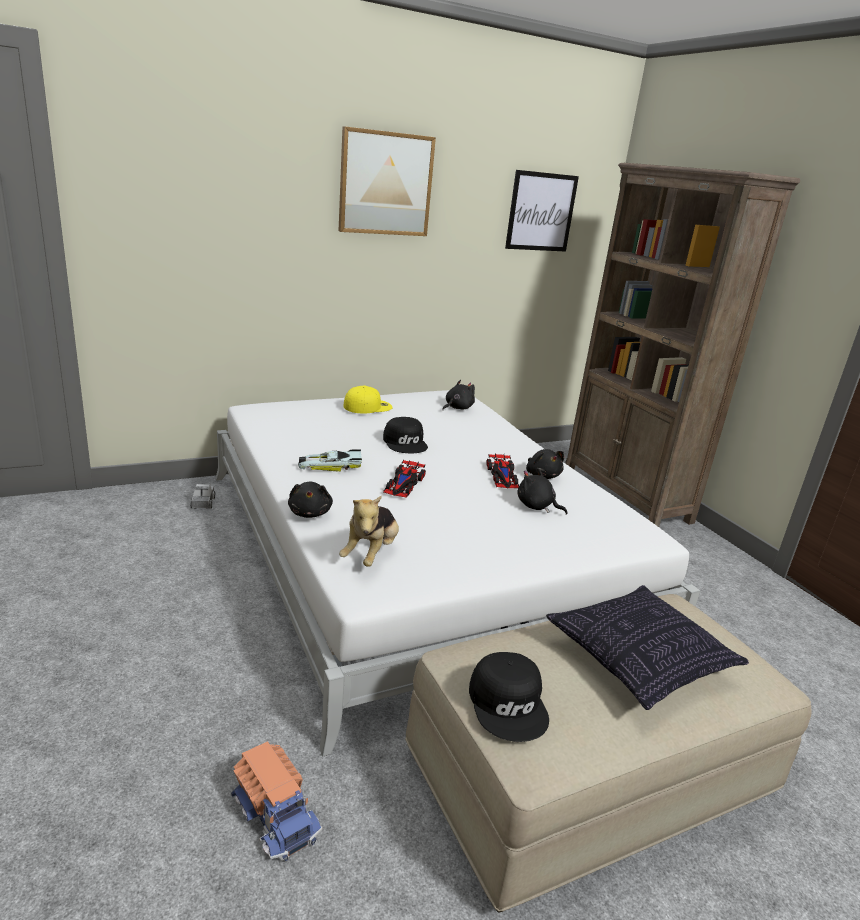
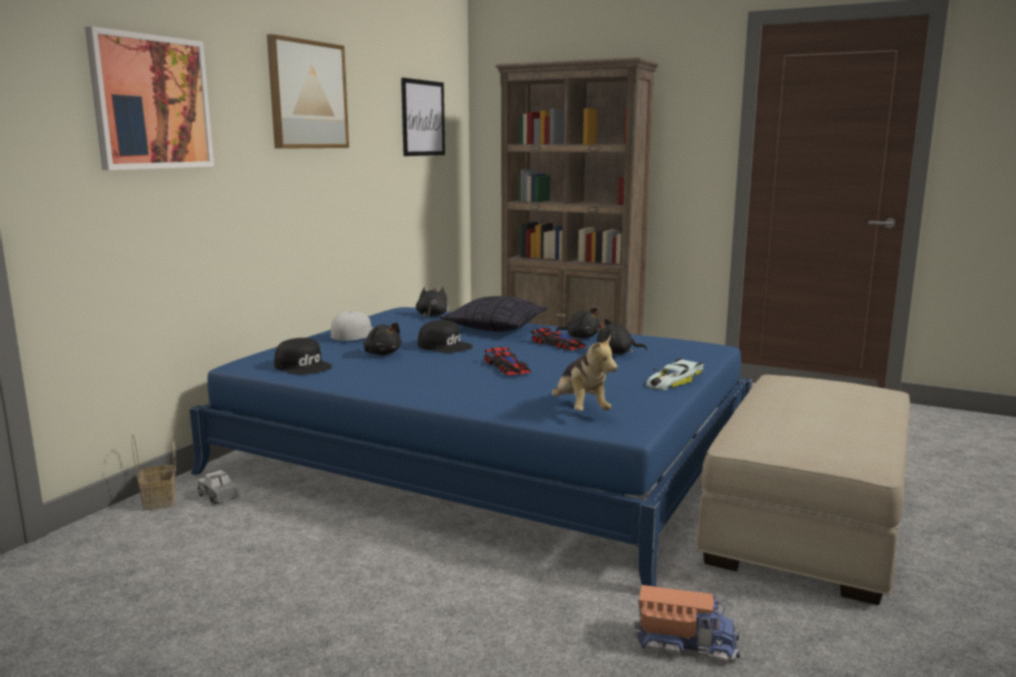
camera: 35 degrees left, 10 degrees down
(172, 491) = (160, 501): none -> basket
(209, 185) = (151, 102): none -> picture
(310, 513) = (478, 406): black plush toy -> black plush toy (382, 353)
(330, 465) = (421, 374): toy car -> toy car (671, 380)
(368, 406) = (355, 333): yellow cap -> white cap
(415, 552) = (488, 454): white bed -> blue bed
(509, 703) = (809, 445): black cap -> black cap (303, 366)
(639, 660) = (820, 402): pillow -> pillow (495, 328)

